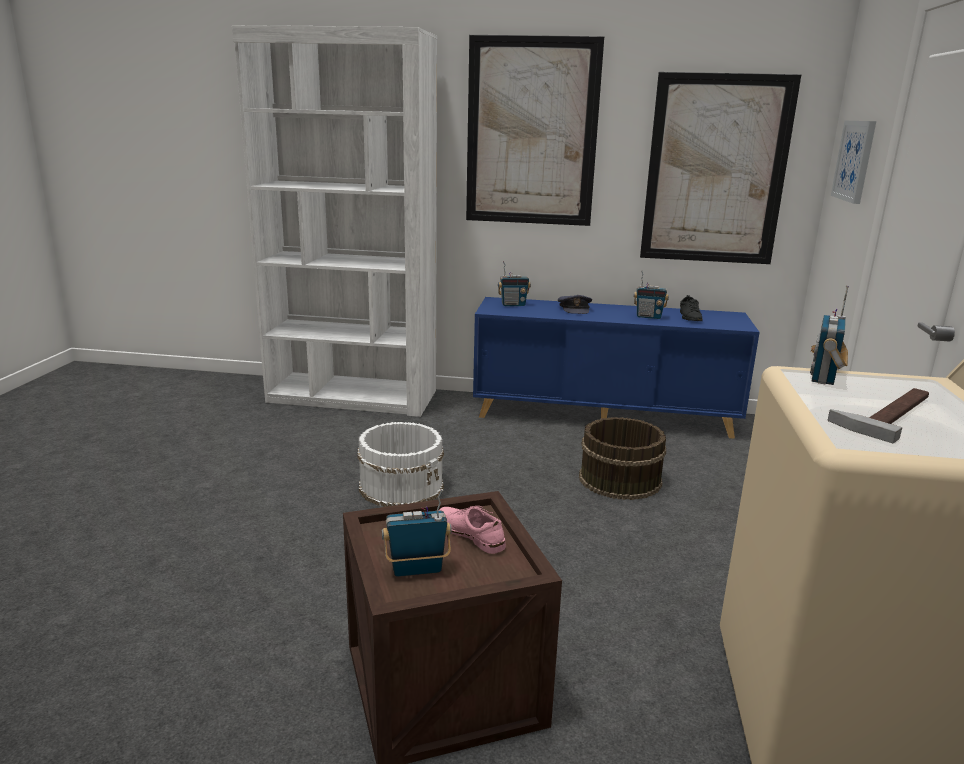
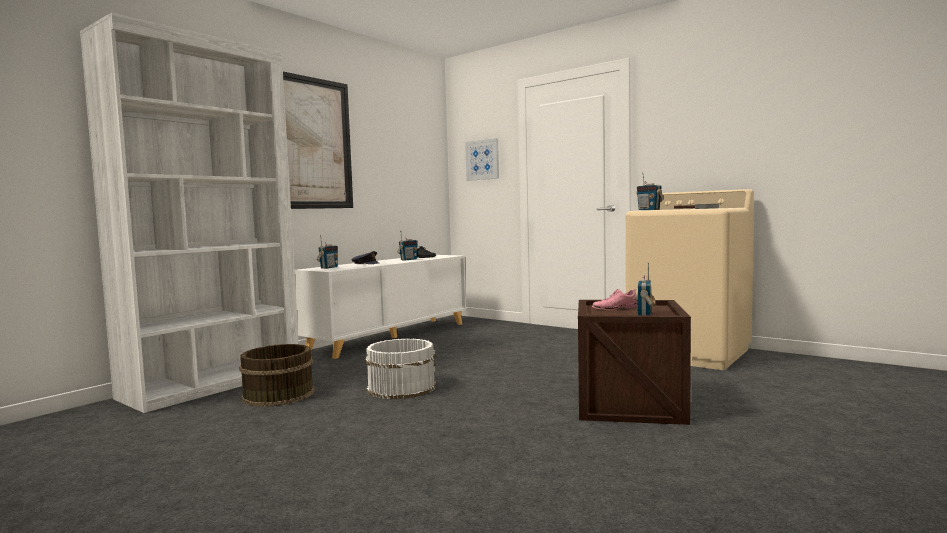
camera: 60 degrees left, 15 degrees down
(604, 415) = (391, 337): blue cabinet -> white cabinet
(619, 479) = (471, 346): brown bucket -> brown bucket (278, 394)
(716, 170) = (407, 171): picture -> none

